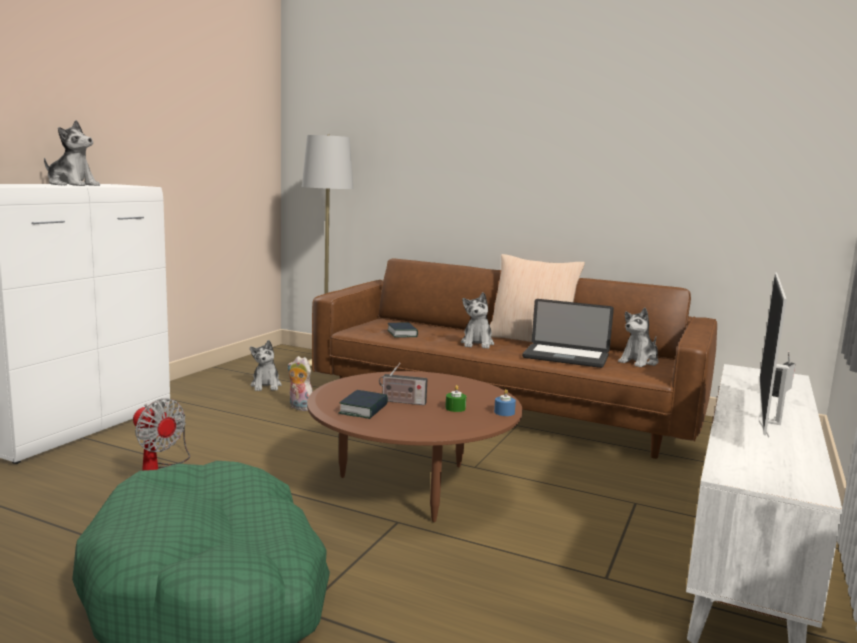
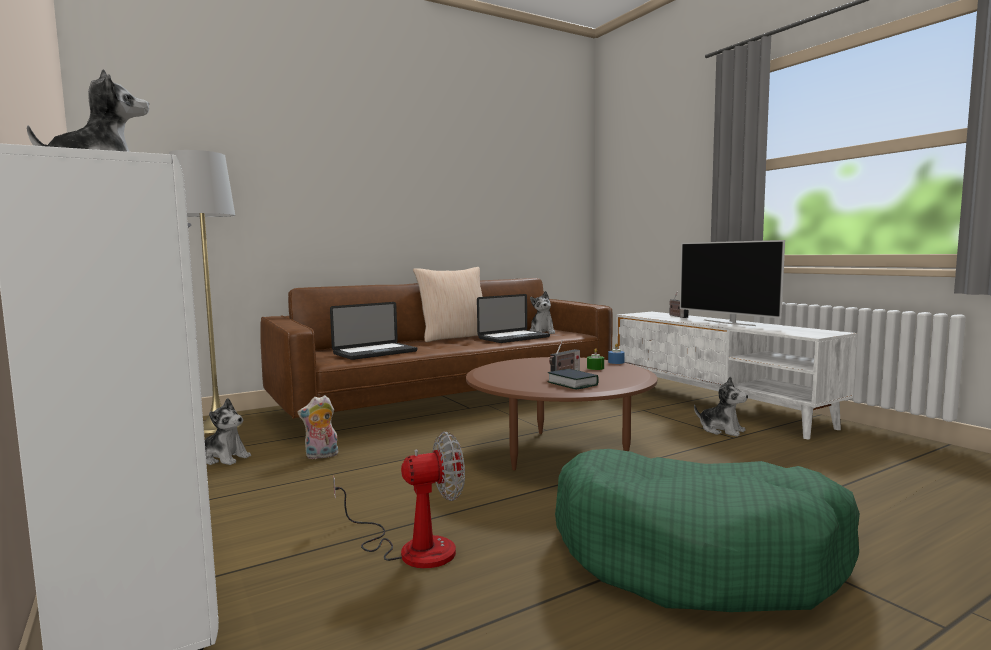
camera: 55 degrees left, 5 degrees down
(402, 334) = (375, 353): book -> laptop
(477, 343) = (442, 345): plush toy -> plush toy (721, 430)

